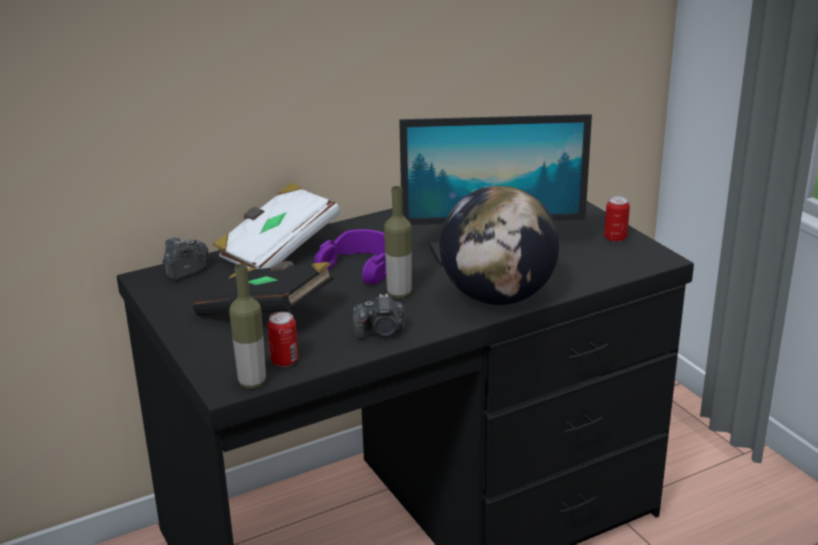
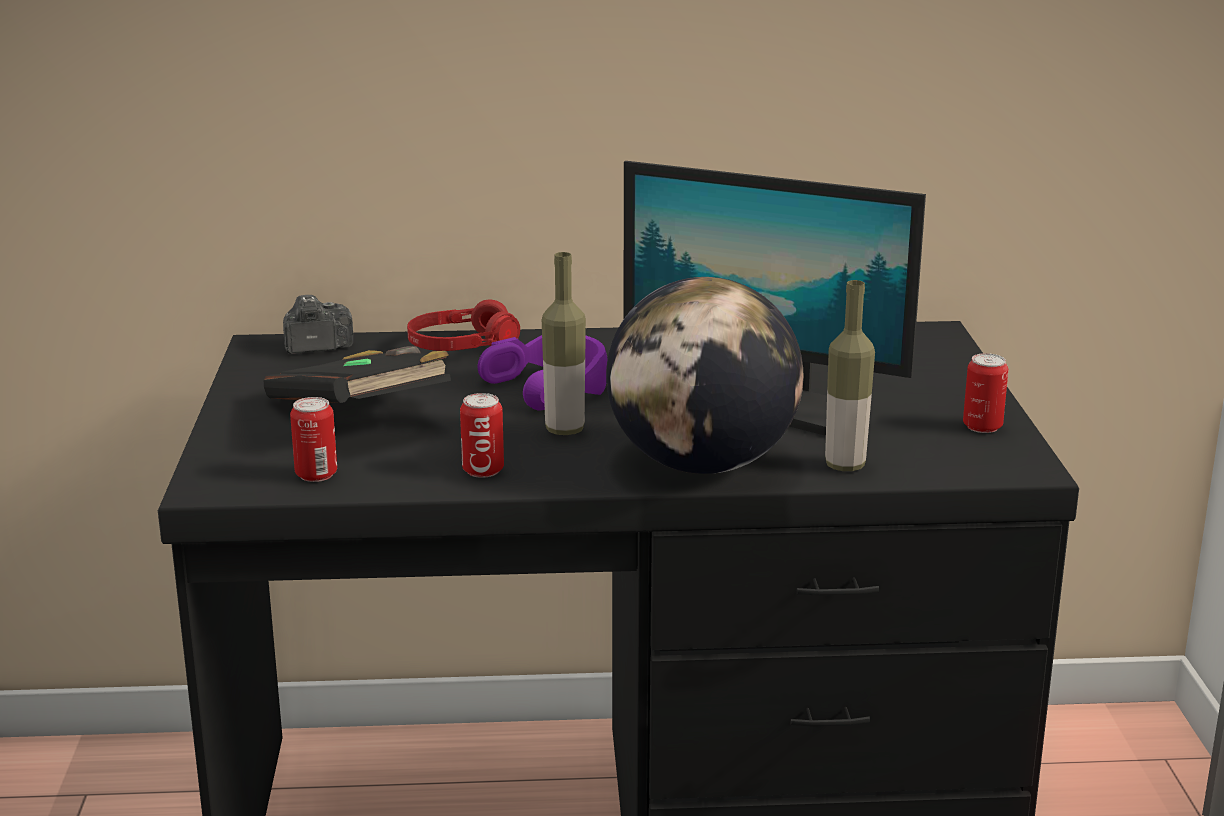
camera: 25 degrees right, 5 degrees down
(252, 382) = (246, 489): bottle -> bottle (845, 465)
(277, 250) = (462, 346): white book -> red headphones
(381, 332) = (483, 470): camera -> can

